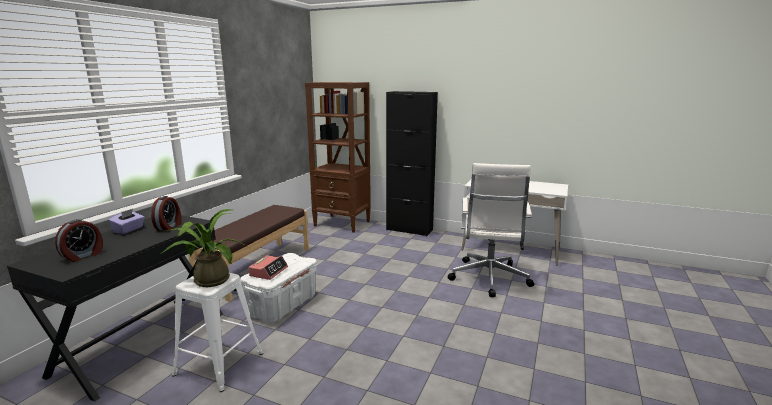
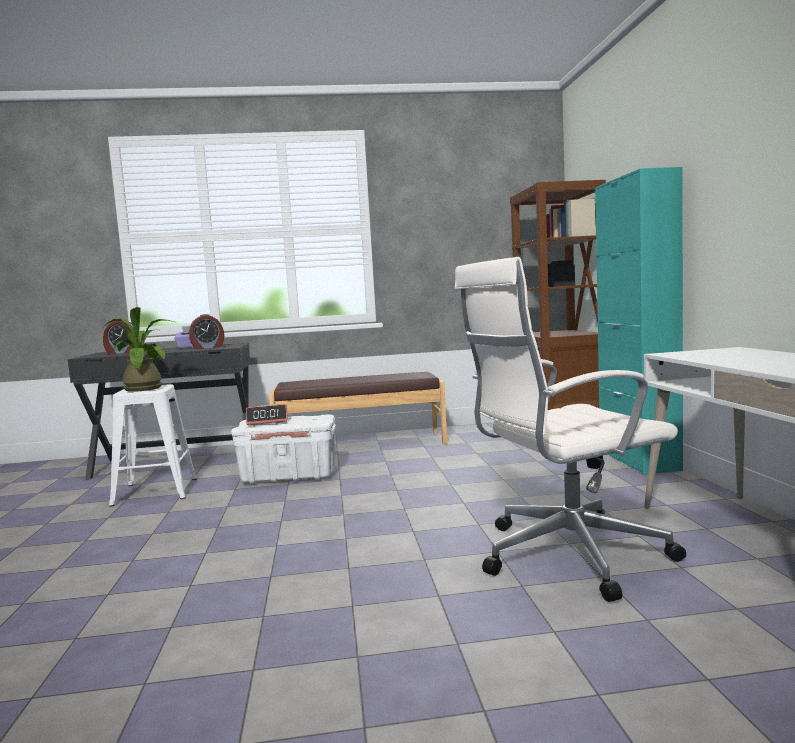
camera: 60 degrees right, 10 degrees down
(409, 230) = (638, 460): black cabinet -> turquoise cabinet

